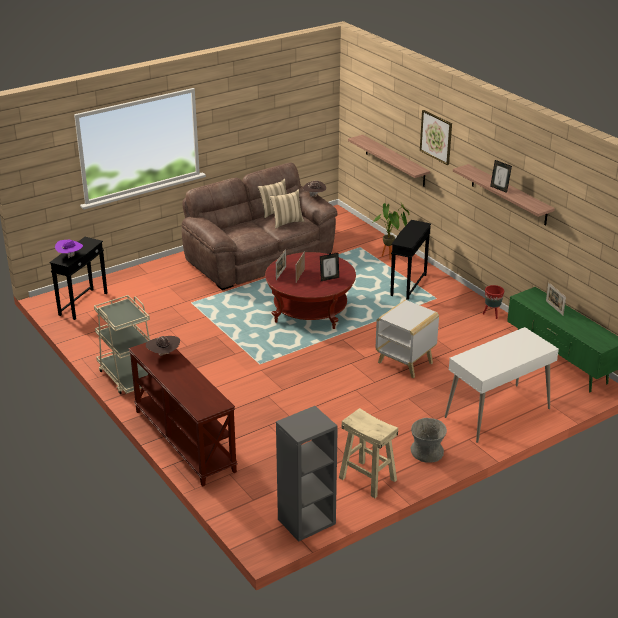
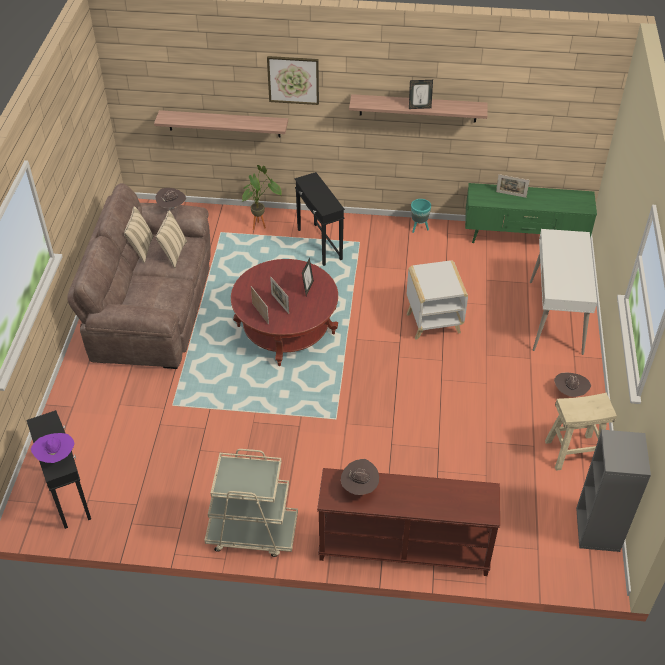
camera: 50 degrees left, 15 degrees up
(426, 452) = (569, 392): grey vase -> brown hat
(492, 314) = (419, 228): red planter -> turquoise planter

